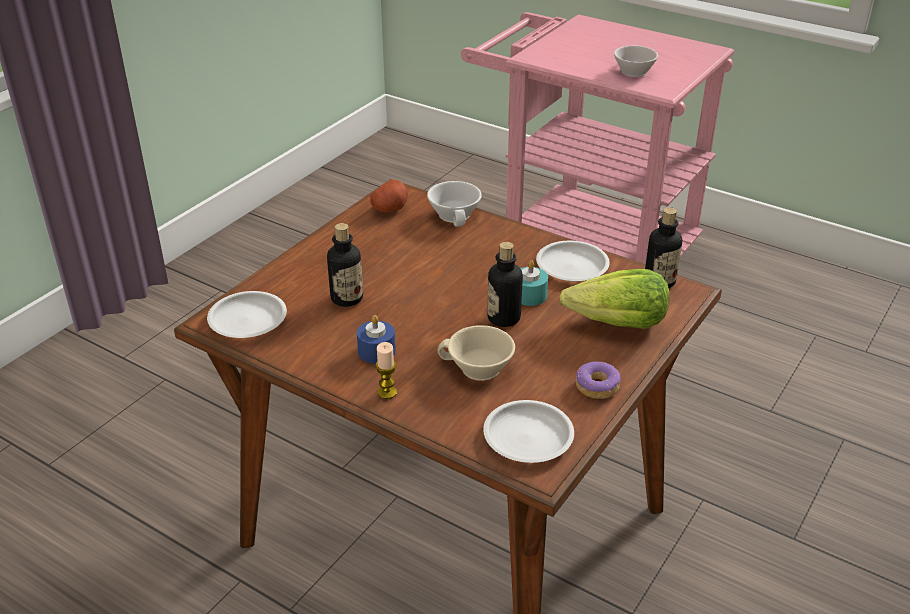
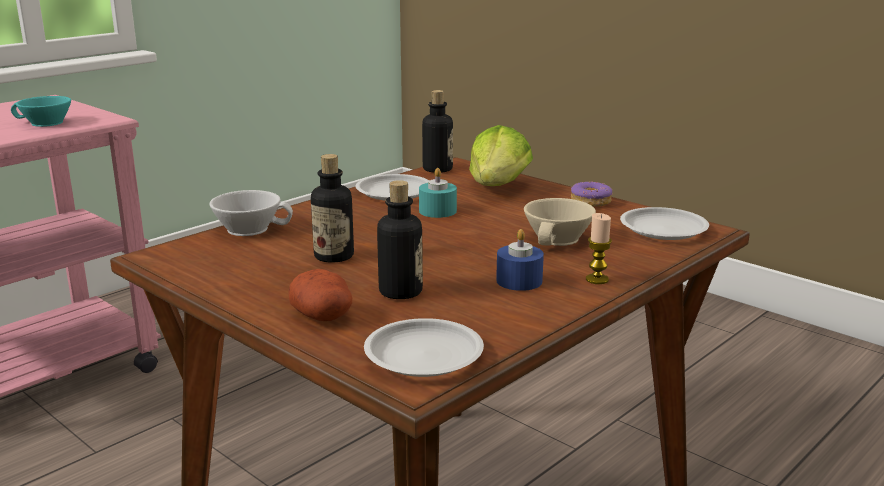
camera: 80 degrees left, 15 degrees down
(390, 209) = (199, 259): potato -> potato (323, 316)
(503, 318) = (474, 223): bottle -> bottle (334, 256)
(631, 71) = (44, 123): white cup -> turquoise cup

